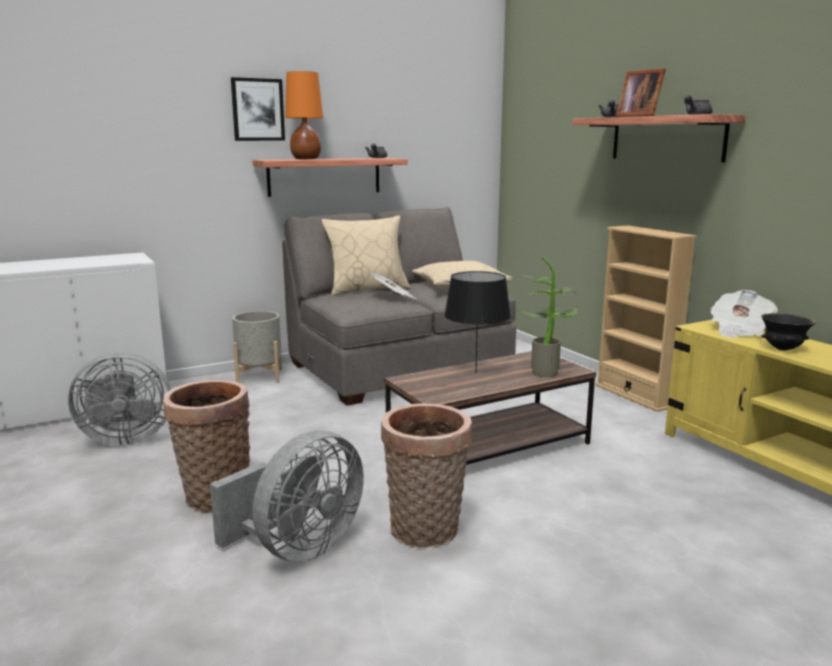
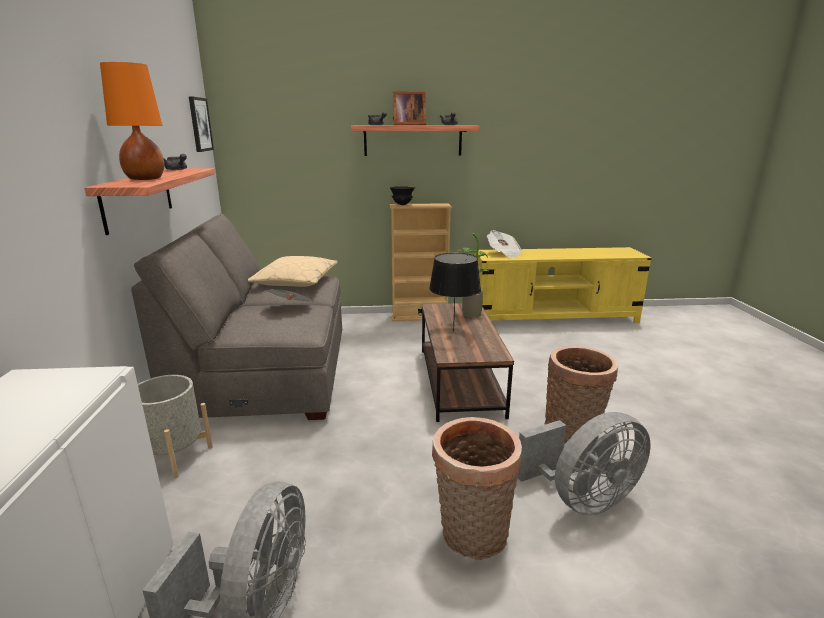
camera: 65 degrees left, 5 degrees up
(257, 109) = (74, 114): picture -> picture (200, 124)
(298, 549) = (582, 499): grey fan -> grey fan turned 90 degrees clockwise
(367, 289) = (240, 310): beige pillow -> none
(783, 349) = (542, 256): black bowl -> black bowl (402, 204)

